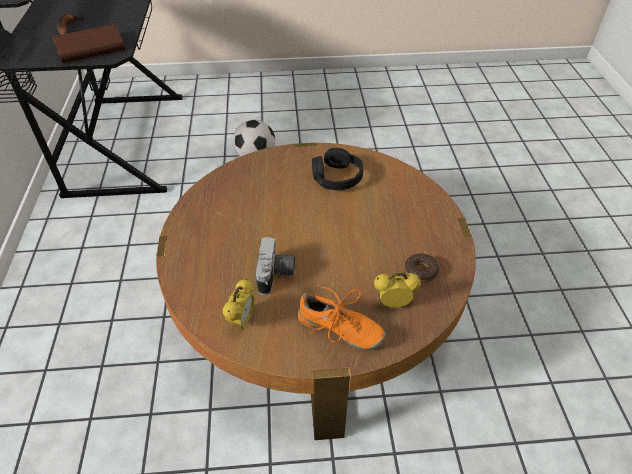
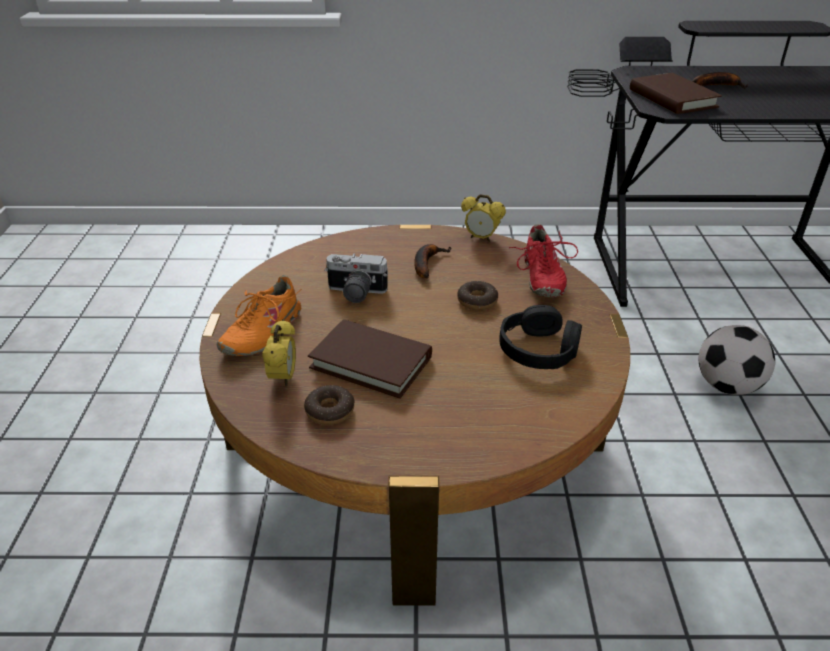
camera: 95 degrees right, 10 degrees down
(229, 234) = (426, 263): none -> banana
(242, 320) = (300, 272): alarm clock -> alarm clock (481, 238)
(251, 173) = (541, 277): none -> red shoe
(283, 204) = (477, 301): none -> donut
(365, 255) = (371, 362): none -> brown book

